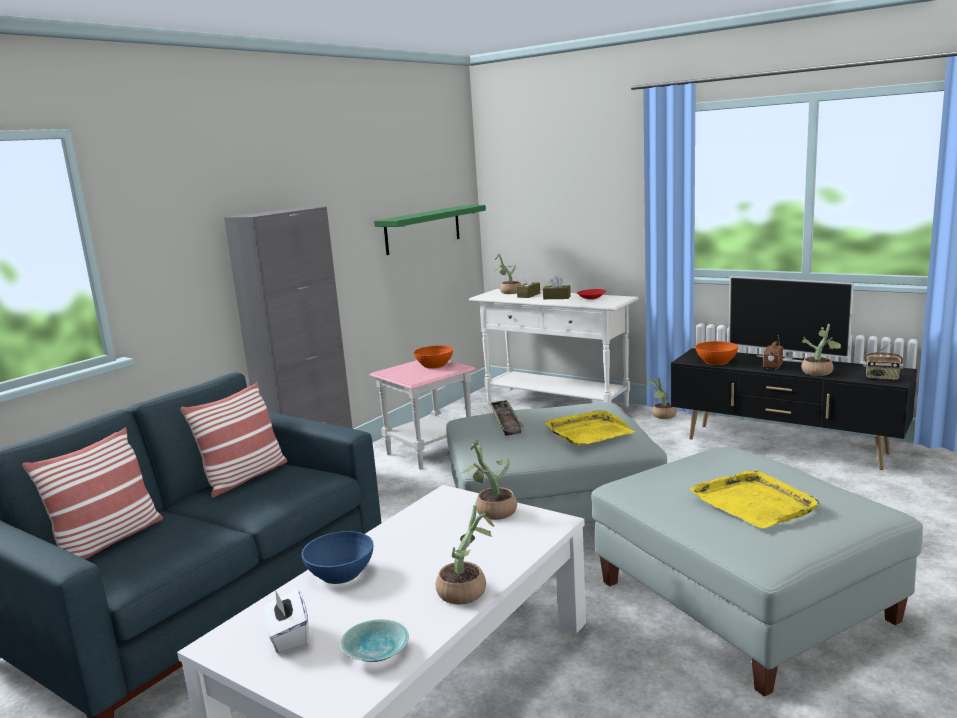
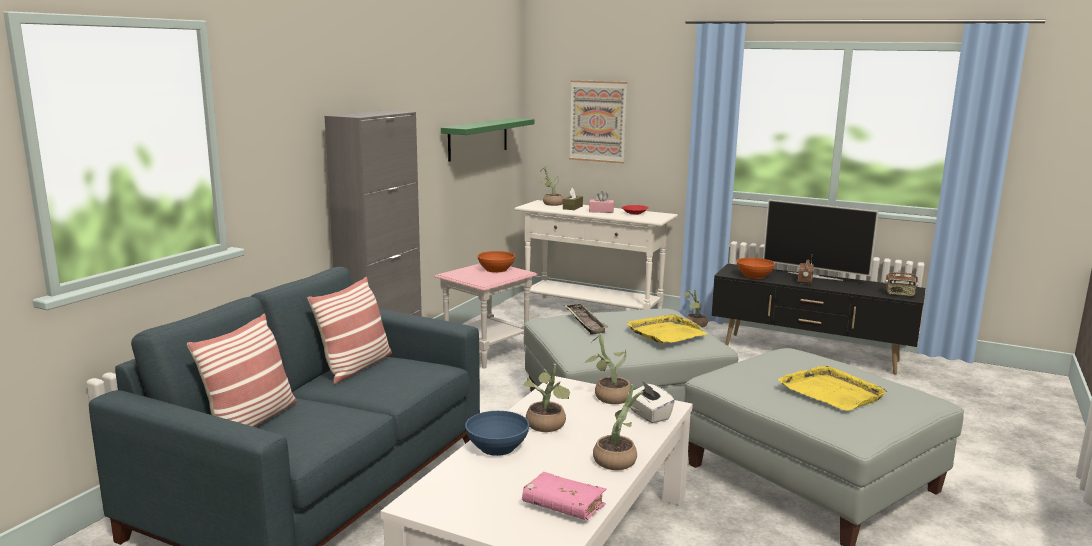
camera: 10 degrees left, 0 degrees up
(288, 637) = (478, 497): white tissue box -> white tissue box (649, 415)
(376, 651) = (563, 506): turquoise bowl -> pink book
(552, 202) = (598, 121): none -> picture
(556, 297) = (601, 211): brown tissue box -> pink tissue box
(819, 373) = (846, 288): potted plant -> potted plant (547, 427)

